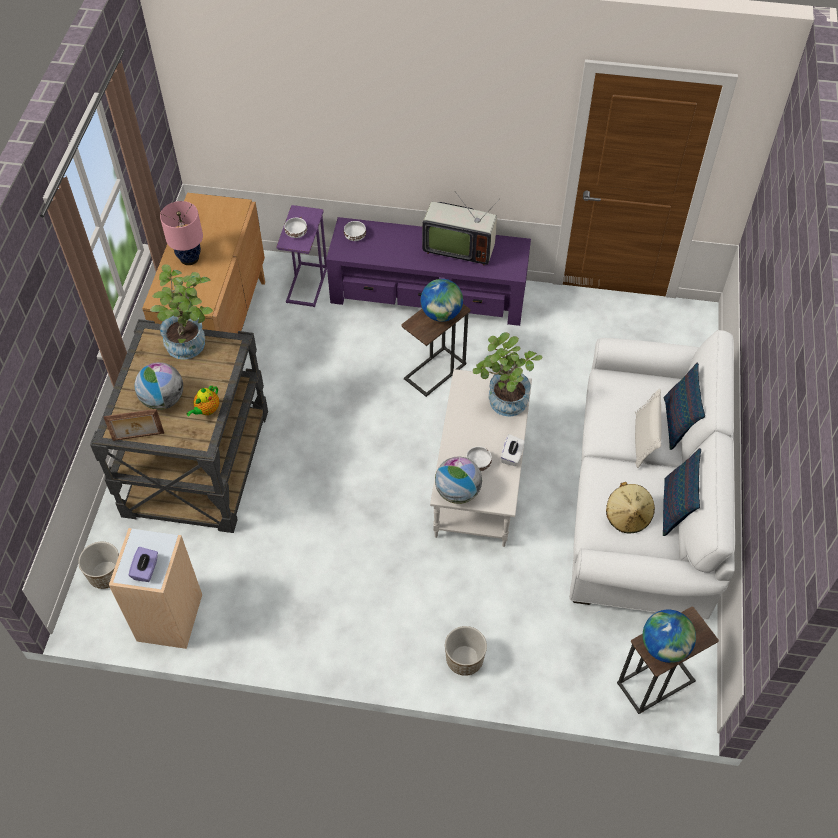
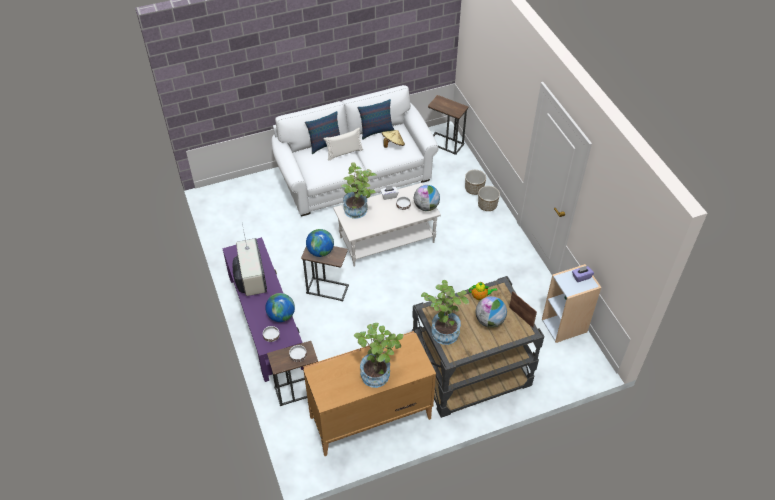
camera: 120 degrees left, 5 degrees down
(106, 574) = (567, 369): planter -> planter (474, 189)
(189, 258) = (378, 373): pink table lamp -> potted plant
(306, 284) = (297, 391): purple side table -> brown side table
(664, 646) = (453, 108): globe -> globe (281, 316)

